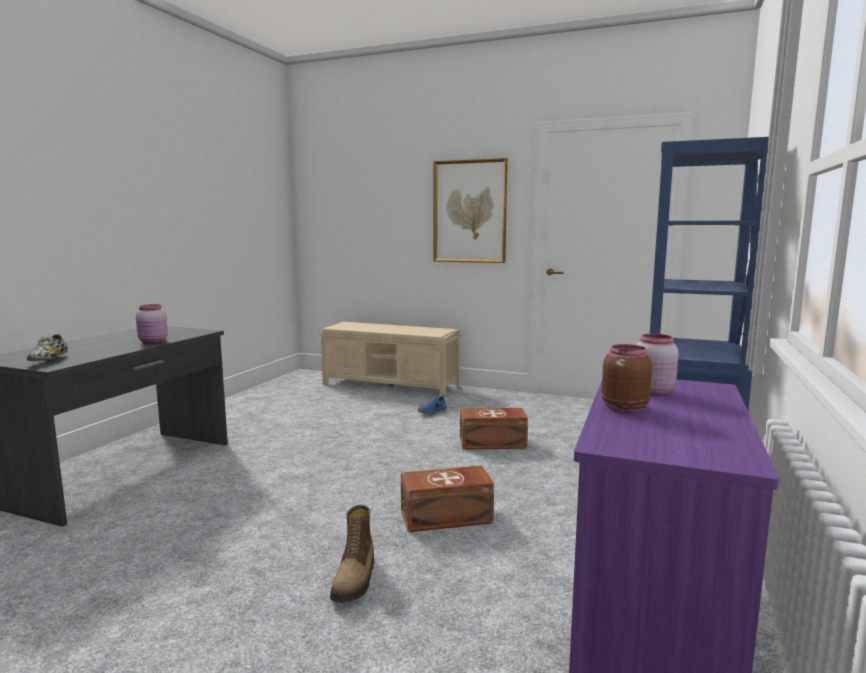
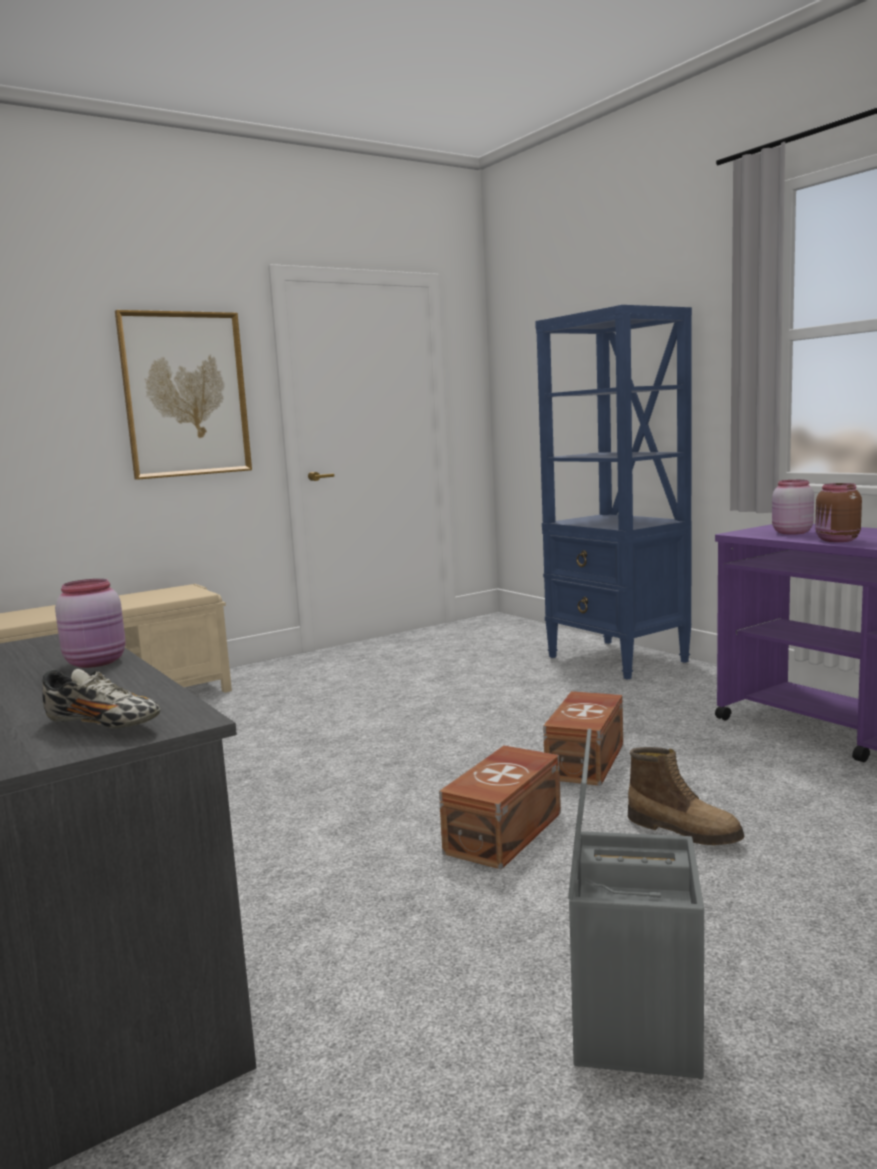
camera: 55 degrees left, 0 degrees up
(101, 612) = (633, 1020): none -> grey storage box
(433, 412) = (270, 706): blue shoe -> none
(493, 443) = (427, 700): brown storage box -> brown storage box (506, 832)

